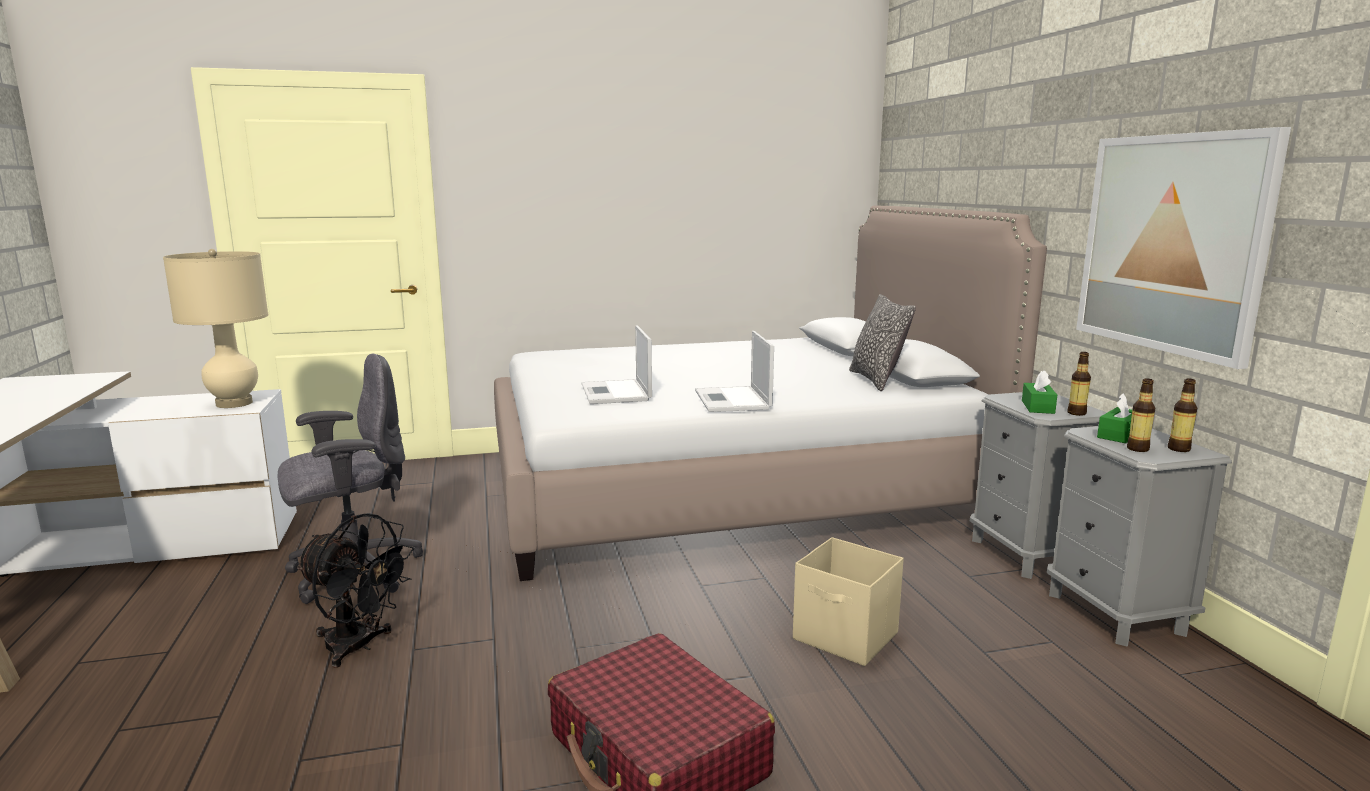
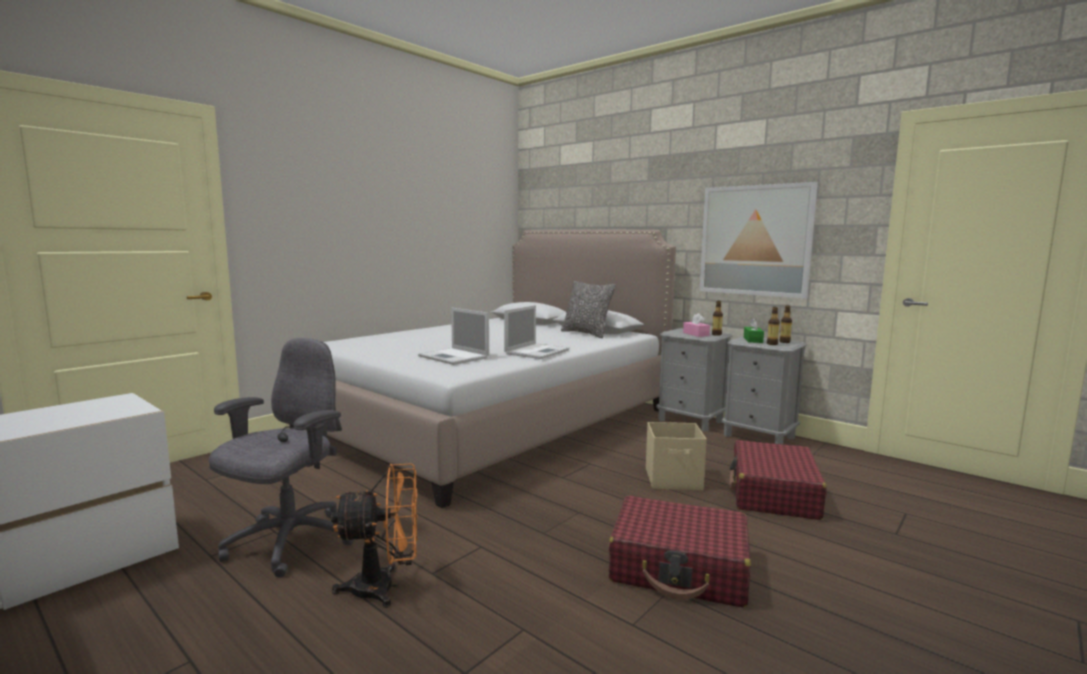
camera: 35 degrees left, 5 degrees down
(234, 403) = (110, 409): beige table lamp -> none
(359, 647) = (384, 587): black fan -> orange fan
(733, 400) = (537, 351): laptop -> laptop turned 105 degrees counterclockwise
(975, 712) = (773, 493): none -> red suitcase
(1037, 407) = (696, 334): green tissue box -> pink tissue box

